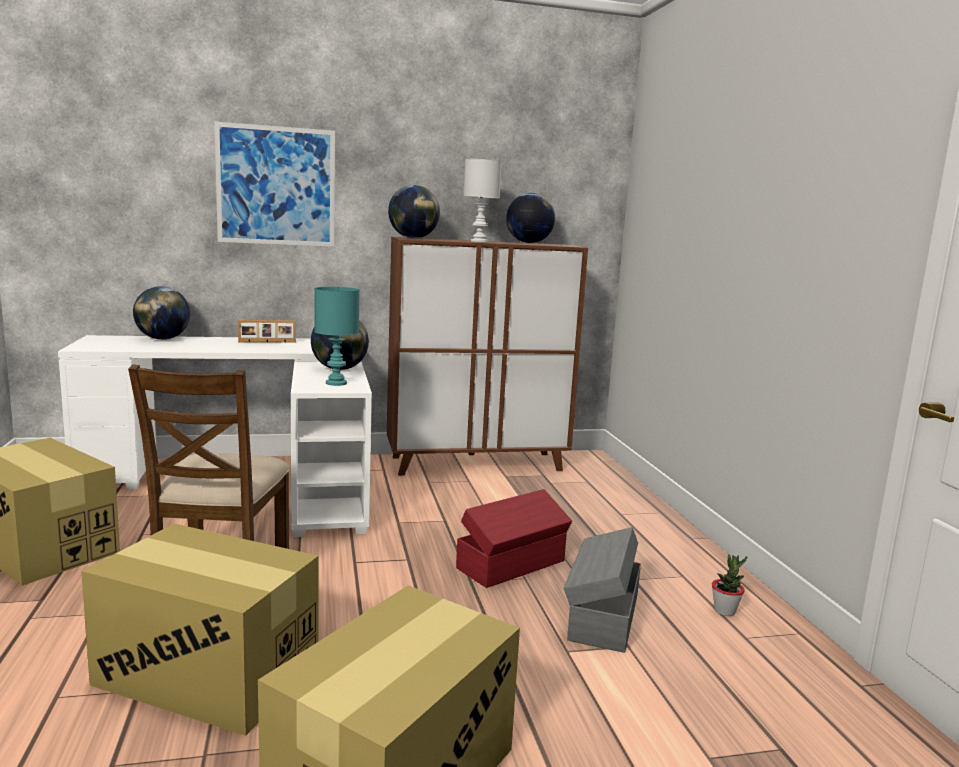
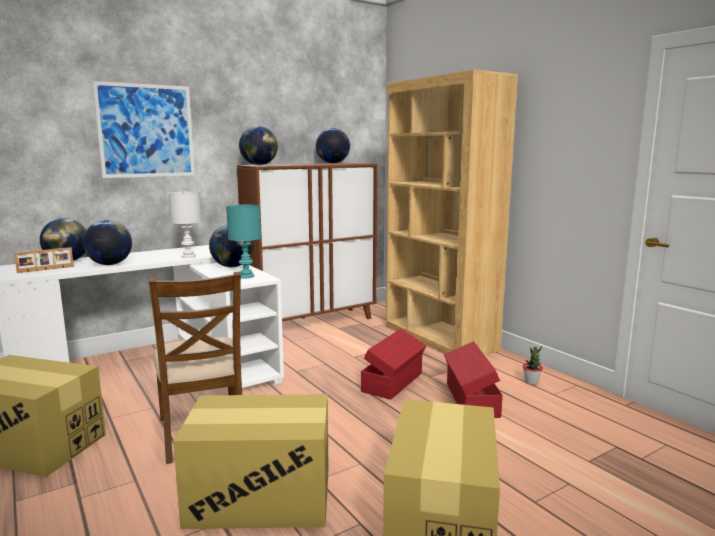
camera: 20 degrees left, 0 degrees up
(199, 348) = (110, 264): none -> globe
(267, 342) = (155, 254): picture frame -> picture frame (46, 269)
(479, 241) = (305, 164): white table lamp -> white table lamp (188, 256)
(602, 616) = (471, 400): grey storage box -> red storage box
(636, 516) = (439, 338): none -> brown bookcase

